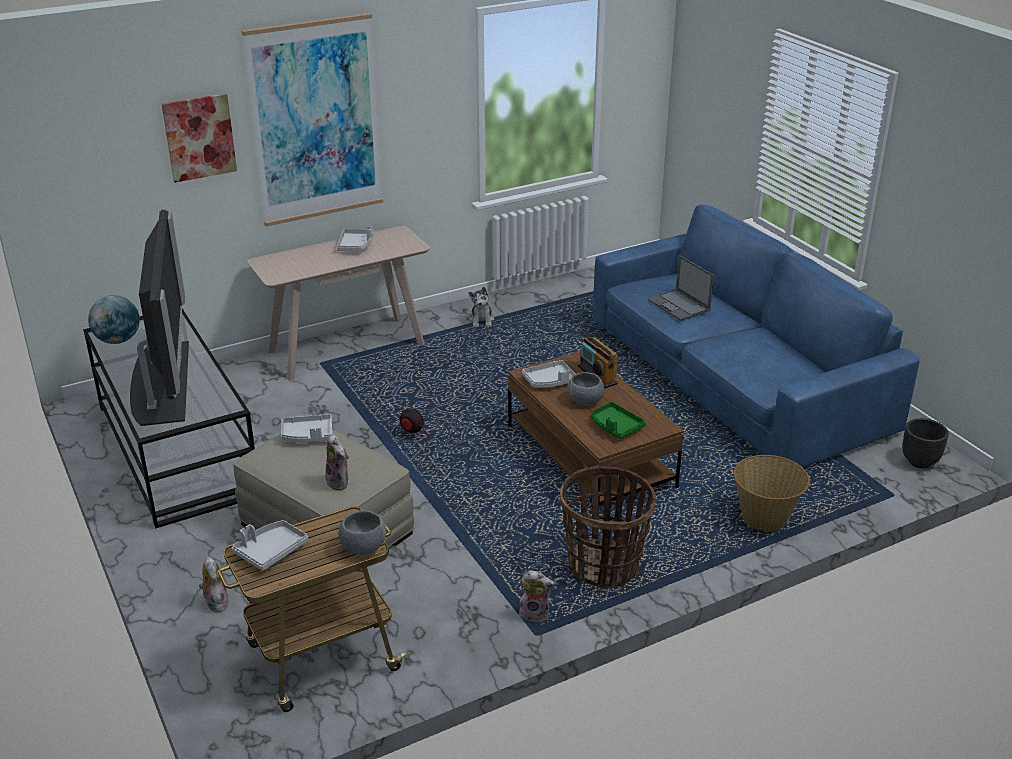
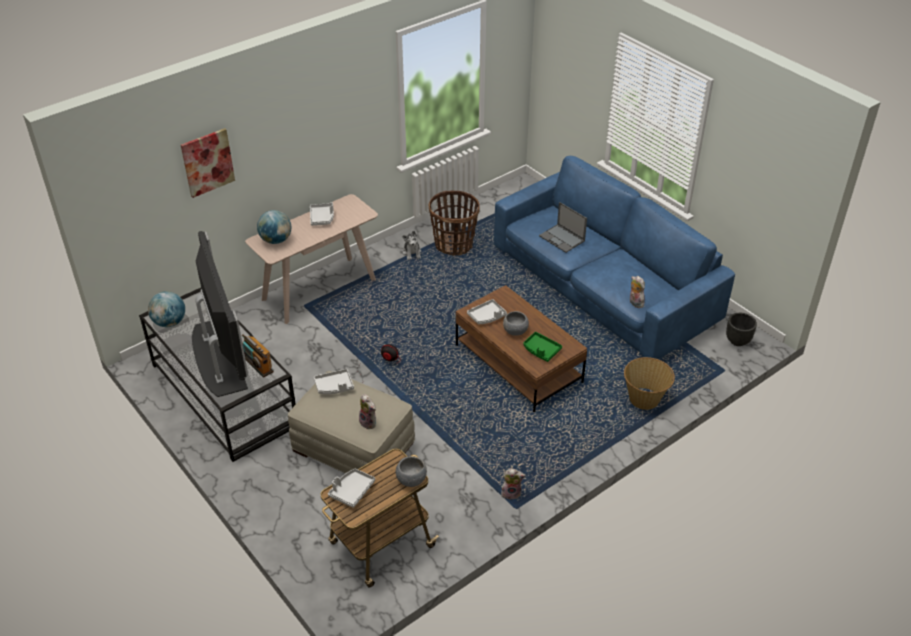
camera: 10 degrees left, 10 degrees up
(215, 602) = (295, 514): plush toy -> plush toy (635, 303)
(287, 263) = (276, 240): none -> globe
(316, 121) = (287, 134): picture -> none
(597, 375) = (518, 307): radio -> radio (258, 365)
(603, 566) = (547, 450): basket -> basket (454, 245)

